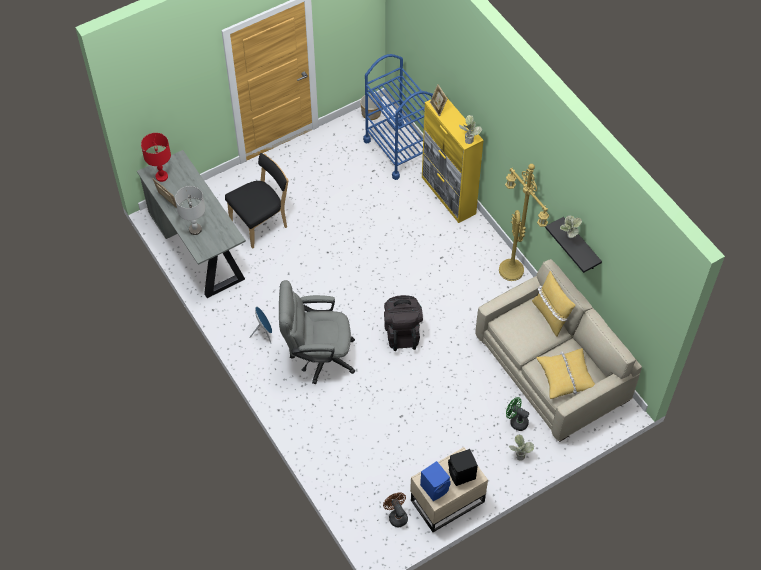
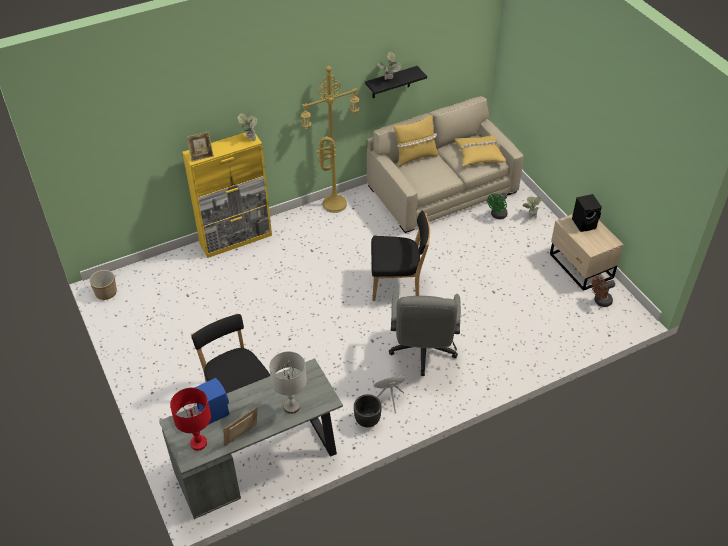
camera: 85 degrees left, 10 degrees down
(240, 317) = (367, 421): none -> black planter
(398, 150) = (165, 273): blue cart -> none
(402, 332) = (398, 285): black backpack -> black chair
(435, 487) = (599, 241): blue speaker -> blue speaker (213, 411)

